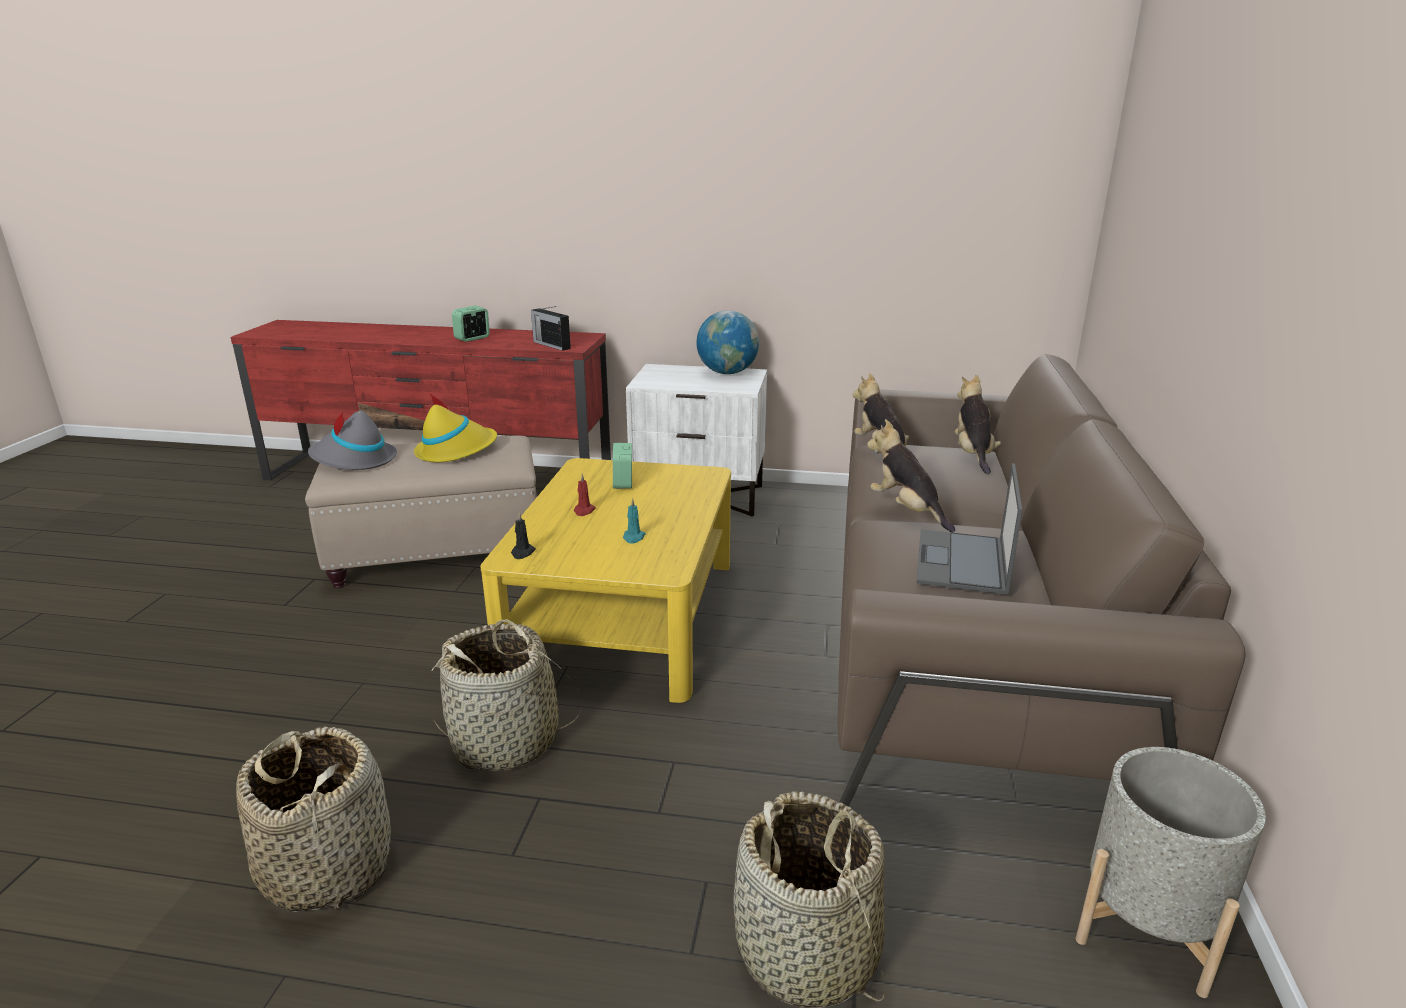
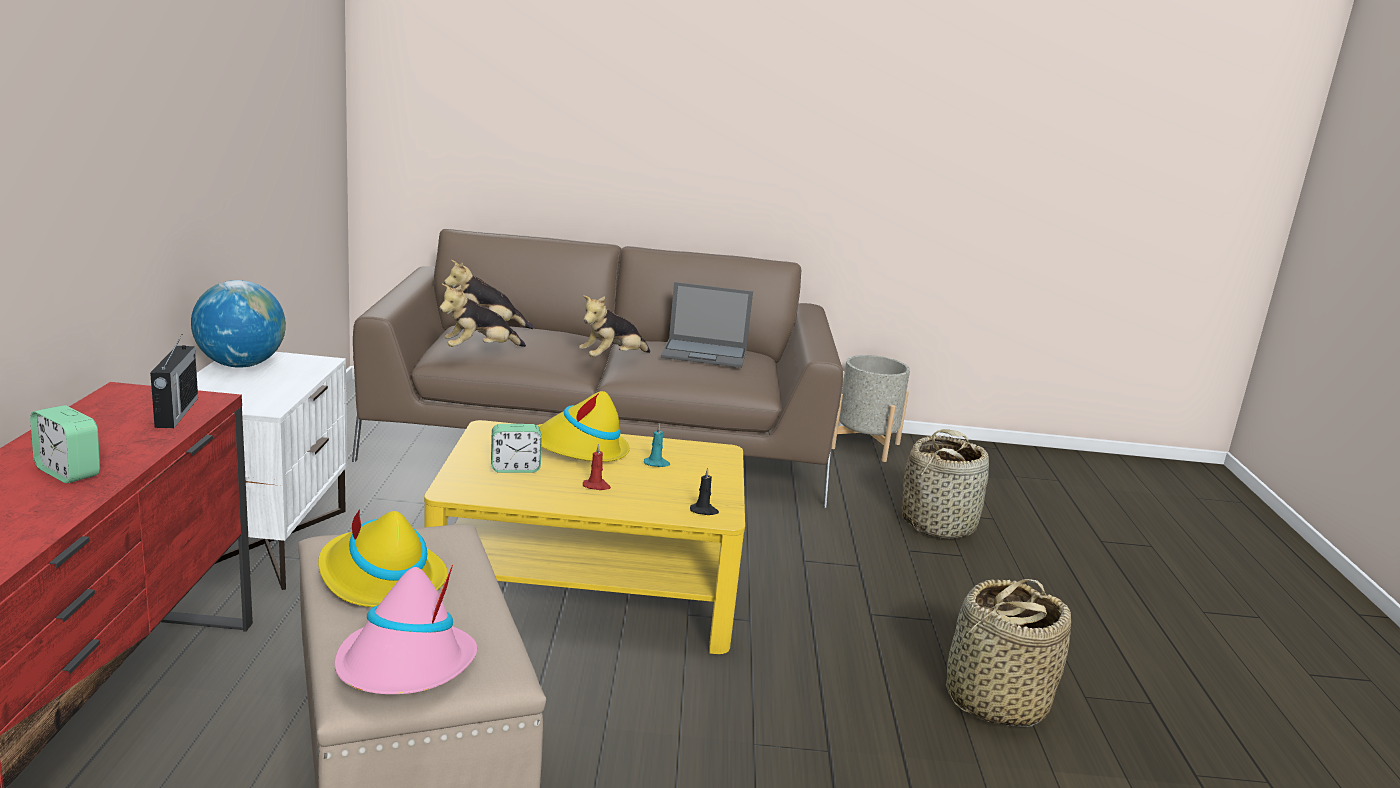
camera: 100 degrees left, 5 degrees down
(353, 460) = (405, 667): grey hat -> pink hat
(506, 741) = (813, 635): basket -> none
(551, 345) = (176, 413): radio -> radio turned 45 degrees counterclockwise
(665, 506) = (579, 450): none -> yellow hat

